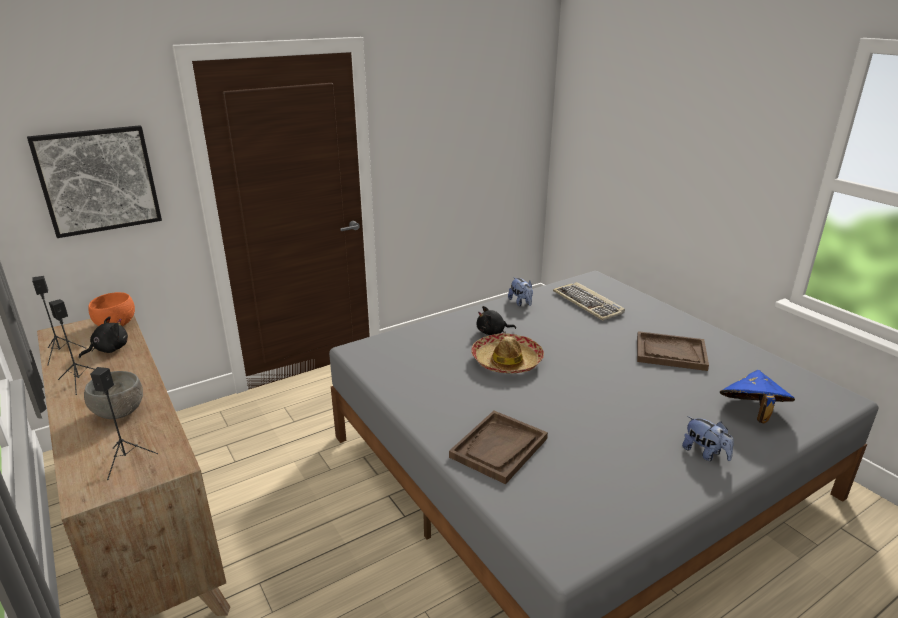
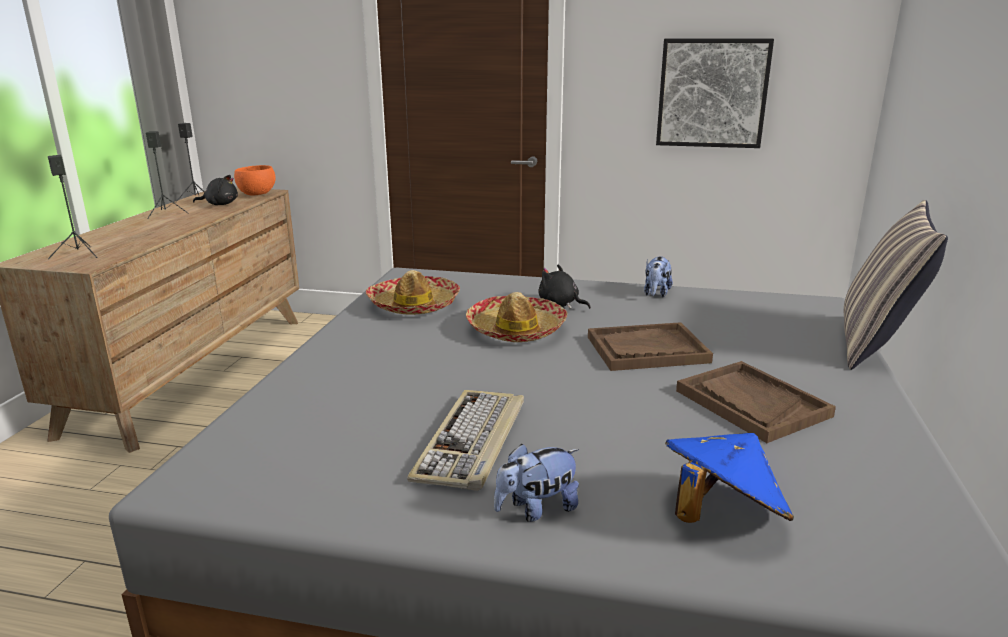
camera: 45 degrees right, 5 degrees down
(98, 180) = (284, 60): picture -> picture (712, 93)
(119, 413) = (138, 233): grey bowl -> none
(416, 372) = (414, 305): none -> hat
(499, 448) = (340, 384): brown tray -> brown tray (647, 350)
(588, 303) = (747, 321): keyboard -> keyboard (472, 442)
(653, 296) = (875, 345): none -> pillow
(705, 453) = (536, 509): plush toy -> plush toy turned 60 degrees clockwise

